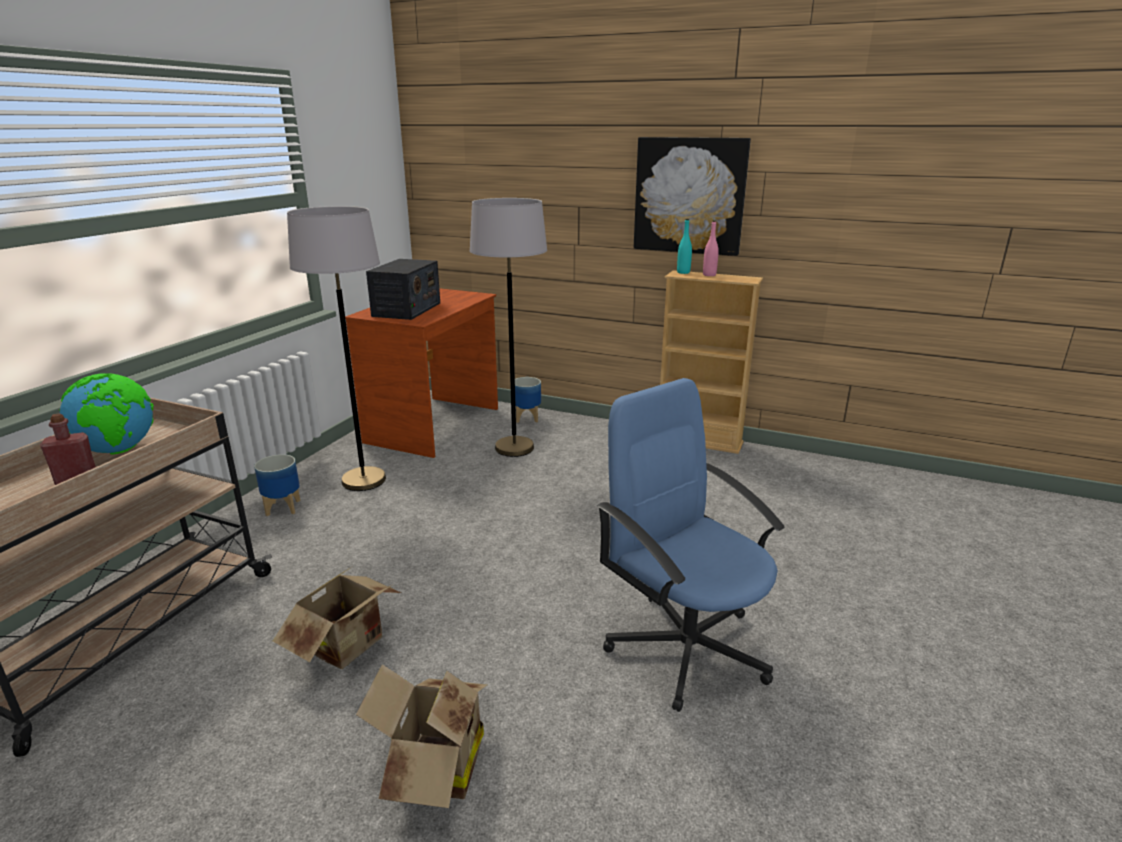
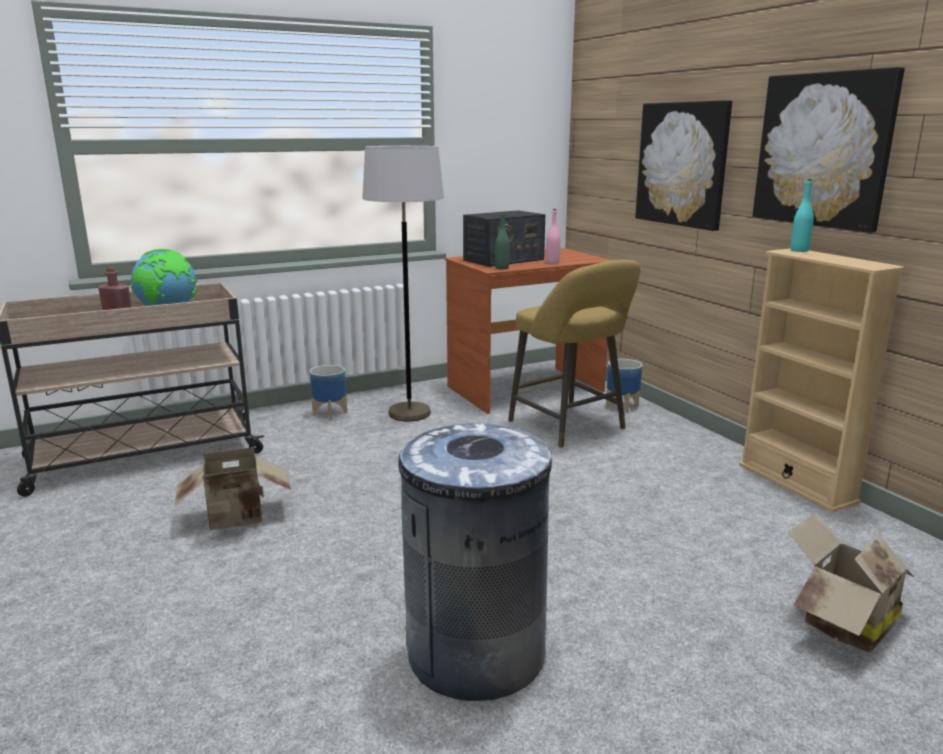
camera: 40 degrees right, 5 degrees down
(426, 319) = (502, 268): none -> green bottle
(433, 769) = (166, 623): cardboard box -> cardboard box (840, 624)
(514, 448) = (570, 427): grey floor lamp -> yellow stool
(552, 206) = (682, 164): none -> picture
(686, 646) = (475, 653): blue office chair -> grey trash can
(709, 275) = (828, 256): pink bottle -> pink bottle (552, 263)

